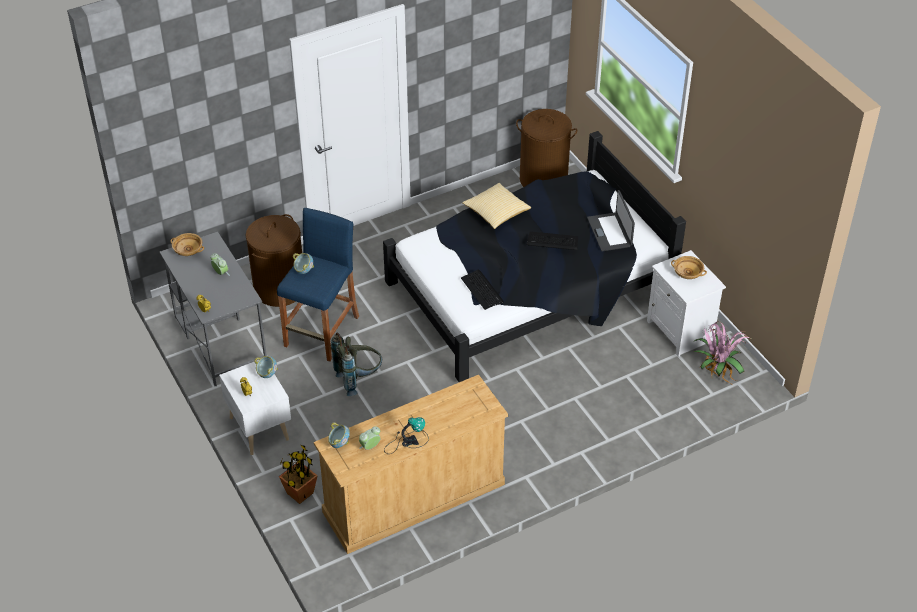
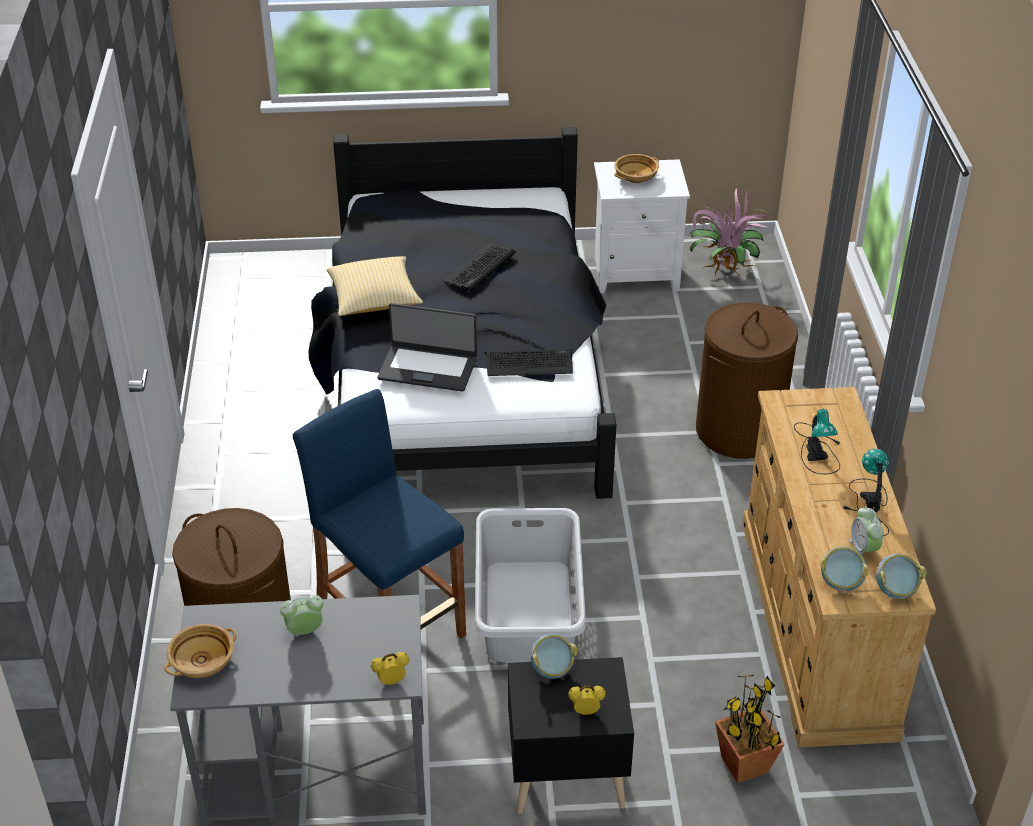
camera: 65 degrees left, 5 degrees down
(260, 427) = (565, 776): white nightstand -> black nightstand
(303, 270) = (372, 524): bowl -> bowl (895, 591)
(358, 378) = (527, 611): grey backpack -> grey laundry basket
(441, 410) = (817, 450): none -> table lamp
(543, 179) = (252, 288): brown laundry basket -> brown laundry basket (738, 430)
(610, 232) = (498, 217): laptop -> laptop (428, 368)

